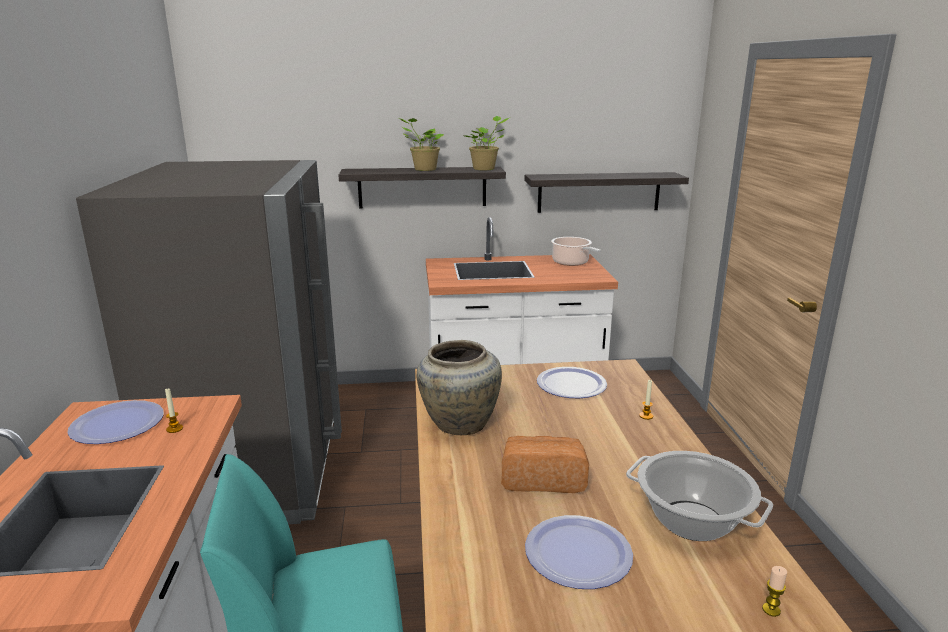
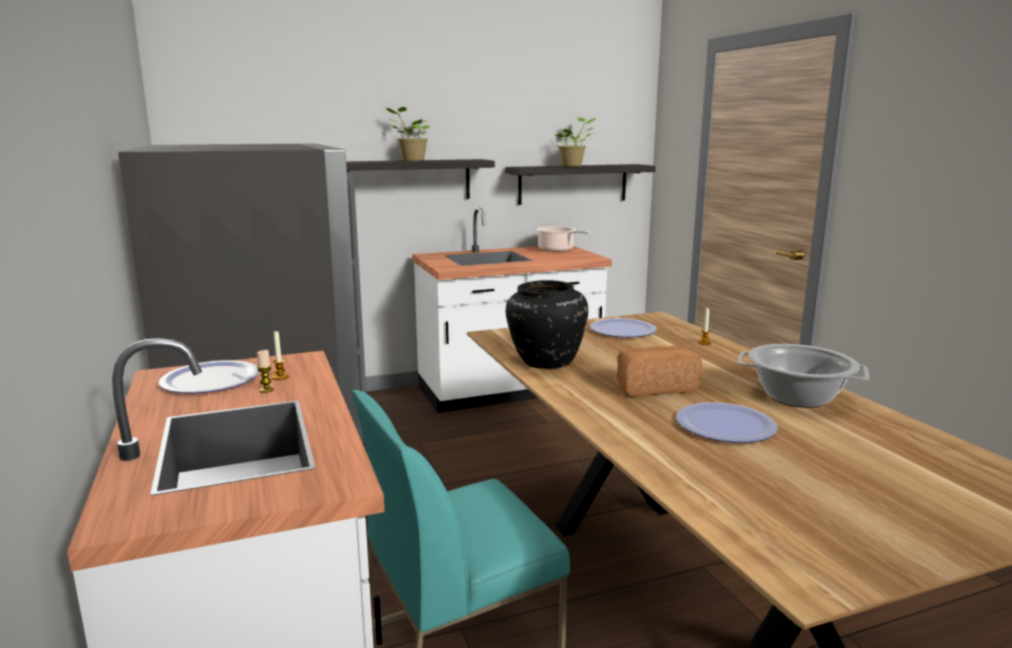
camera: 15 degrees left, 5 degrees down
(458, 423) = (544, 361): beige vase -> black vase
(485, 169) = (472, 159): potted plant -> potted plant (573, 166)
(771, 610) = (899, 436): candle -> candle (266, 390)

